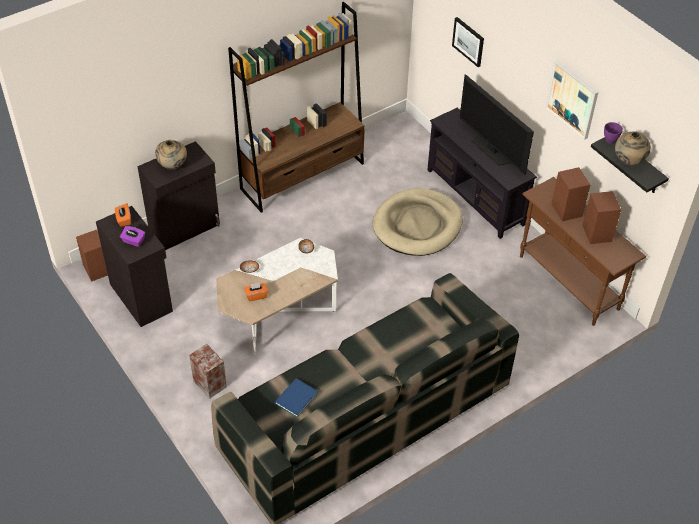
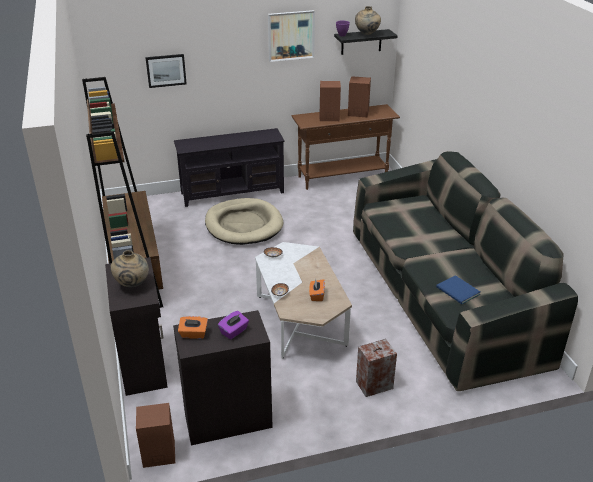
camera: 70 degrees left, 15 degrees down
(492, 150) = (235, 137): television -> none

